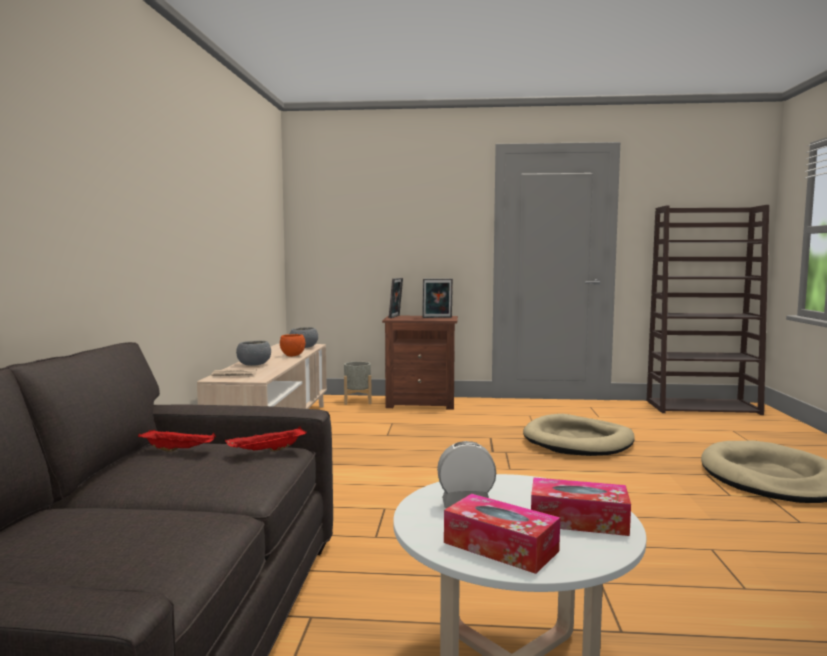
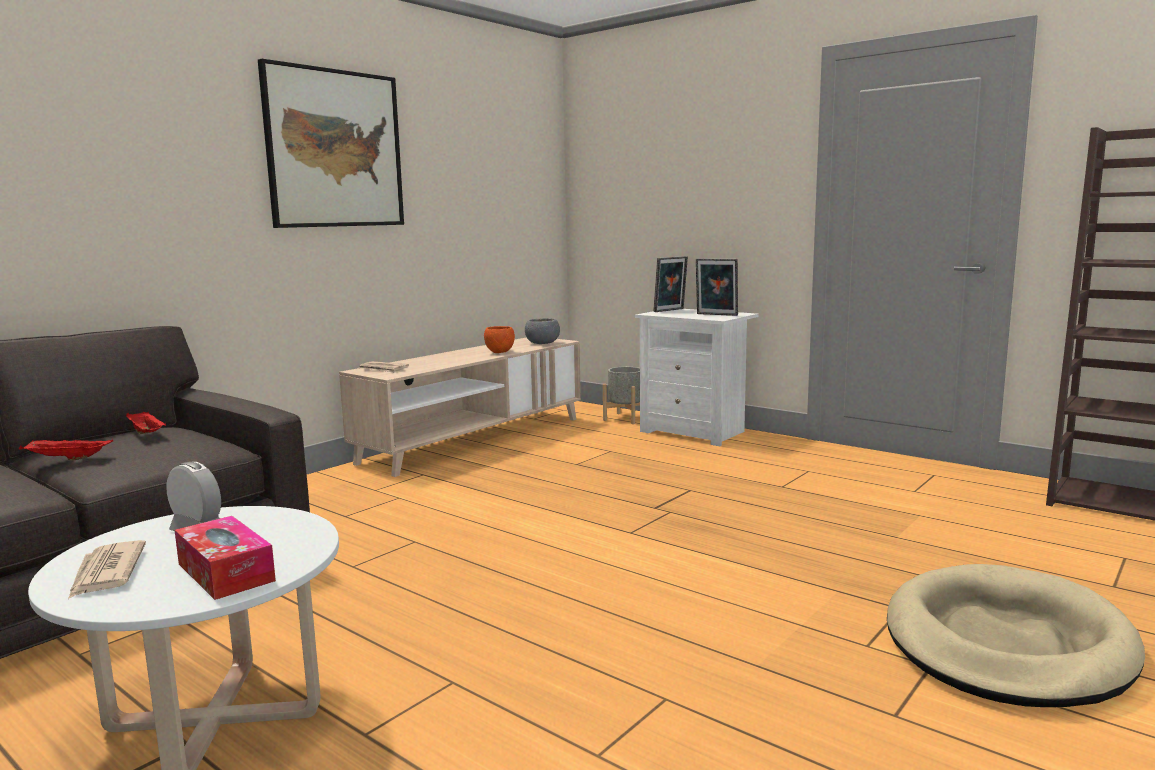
camera: 35 degrees right, 5 degrees up
(190, 179) = (334, 149): none -> picture
(254, 364) = (435, 359): grey bowl -> none
(267, 451) = (193, 447): red tray -> red tray (66, 459)
(421, 403) = (696, 432): brown nightstand -> white nightstand
(500, 547) = (106, 573): tissue box -> newspaper
(578, 441) = (801, 518): beige dog bed -> none

